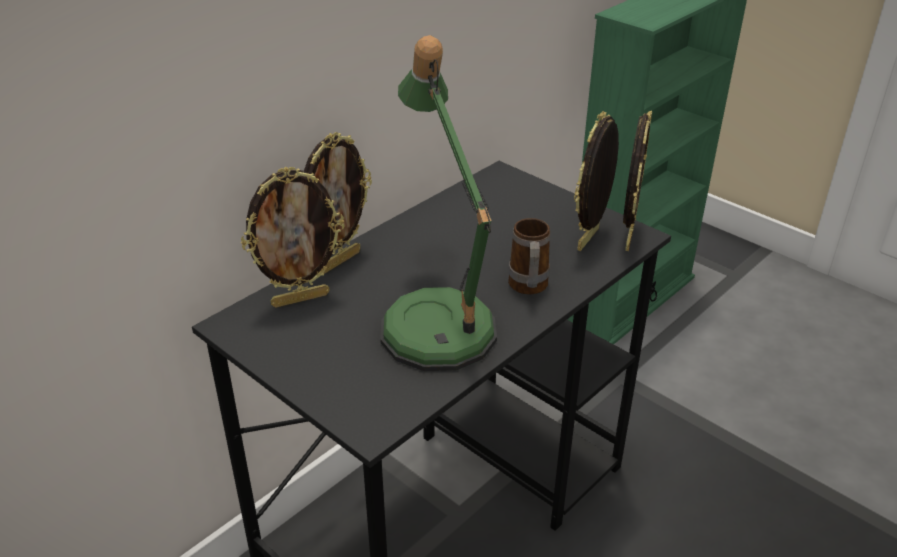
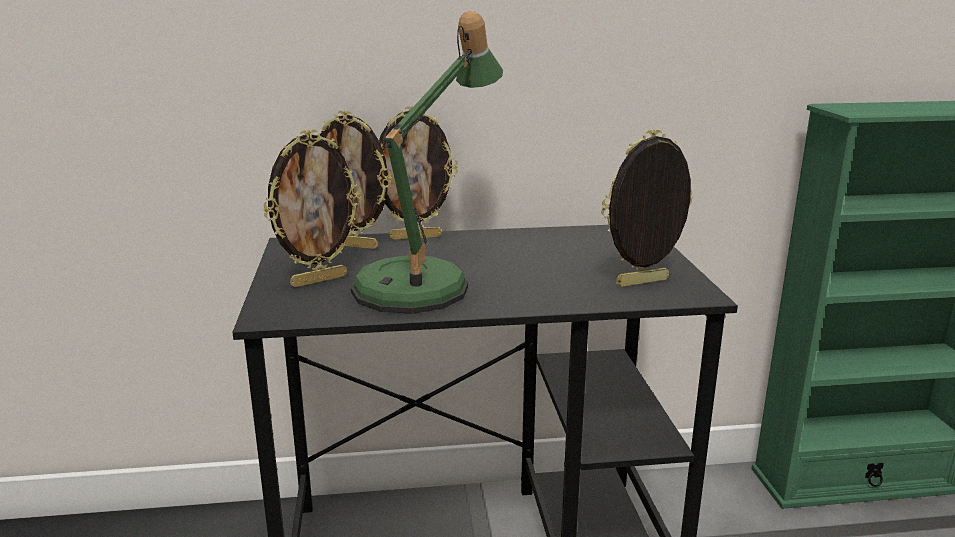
camera: 40 degrees right, 15 degrees down
(528, 289) = (528, 292): mug -> none
(627, 237) = (685, 292): picture frame -> picture frame (319, 280)

